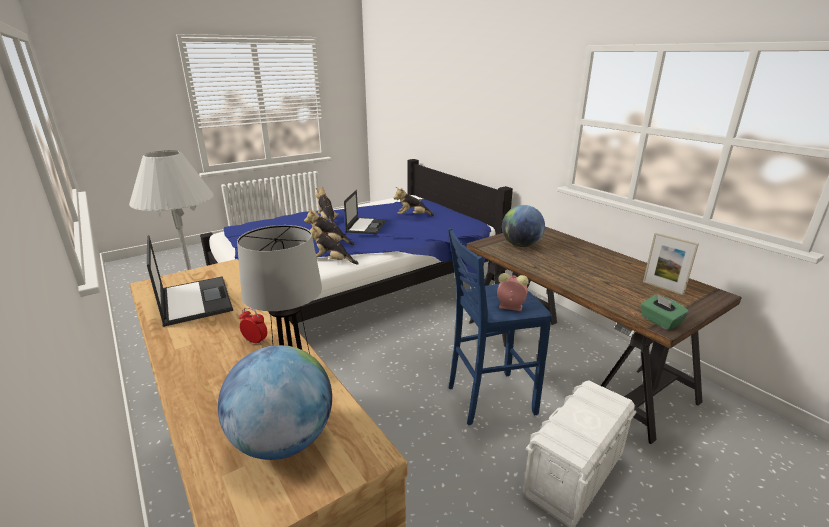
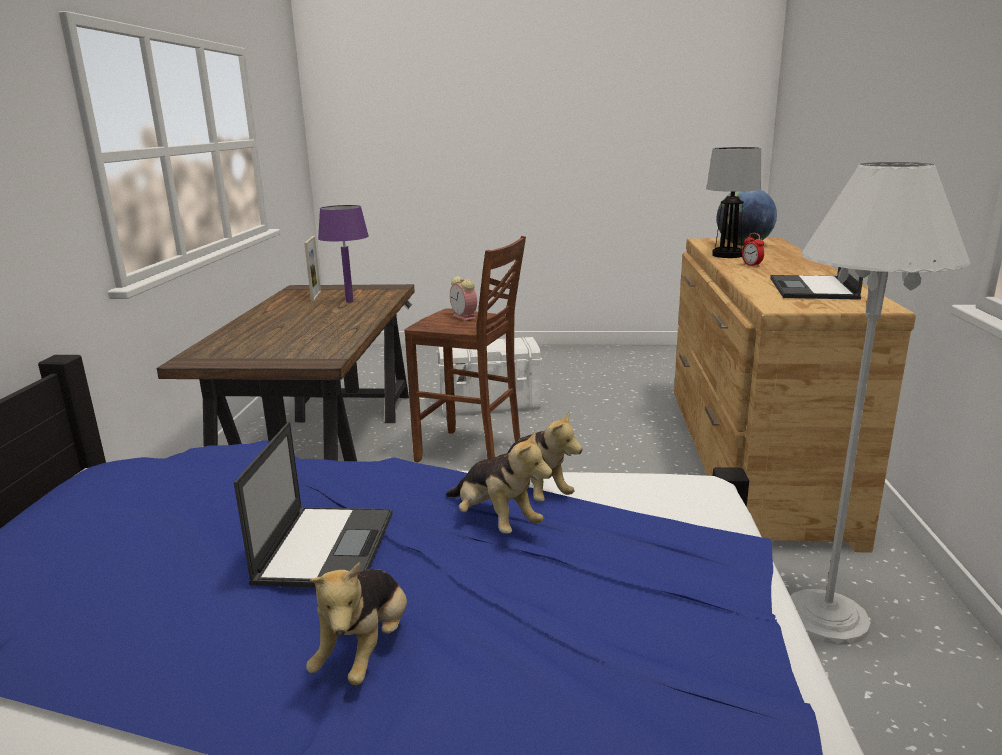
camera: 140 degrees left, 5 degrees down
(366, 226) = (326, 546): laptop -> laptop turned 135 degrees clockwise
(412, 216) = (131, 553): plush toy -> none
(488, 399) = (472, 453): blue stool -> brown stool
(521, 245) = (291, 348): globe -> none
(623, 290) = (349, 301): none -> purple table lamp
(660, 321) = (390, 288): green tissue box -> none

